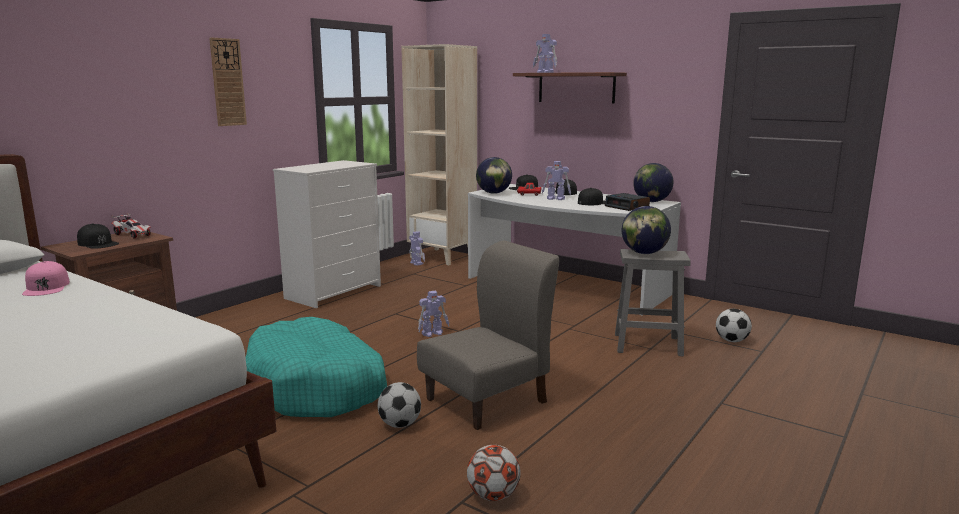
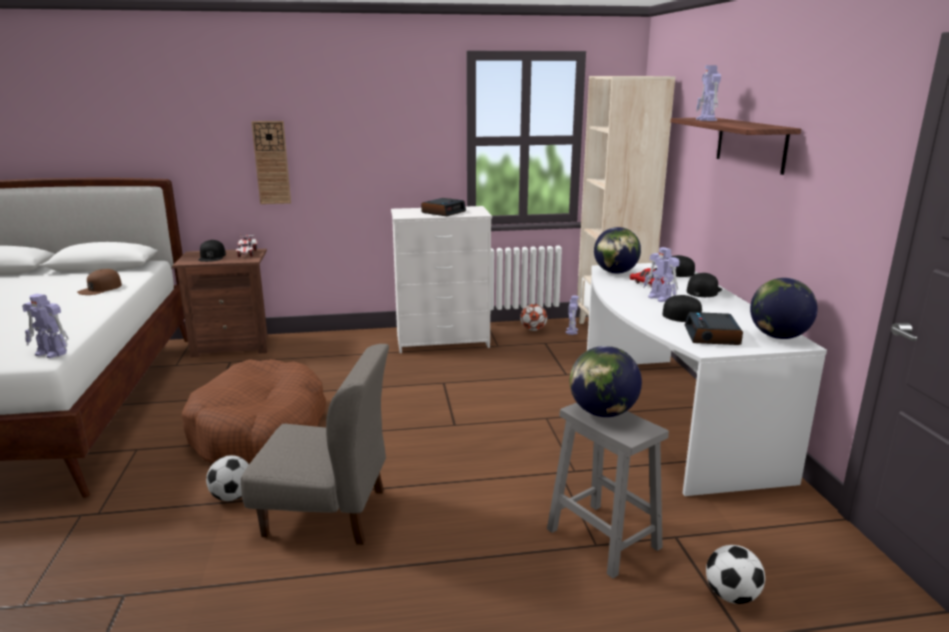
camera: 45 degrees right, 5 degrees up
(46, 287) = (100, 288): pink cap -> brown cap
(227, 82) = (360, 121): wall clock -> wall clock (271, 163)
(317, 386) = (259, 430): turquoise dog bed -> brown dog bed
(330, 165) = (443, 212): none -> alarm clock
(433, 333) = (429, 417): toy robot -> toy robot (52, 353)
(493, 495) = (146, 606): football -> football (533, 330)

